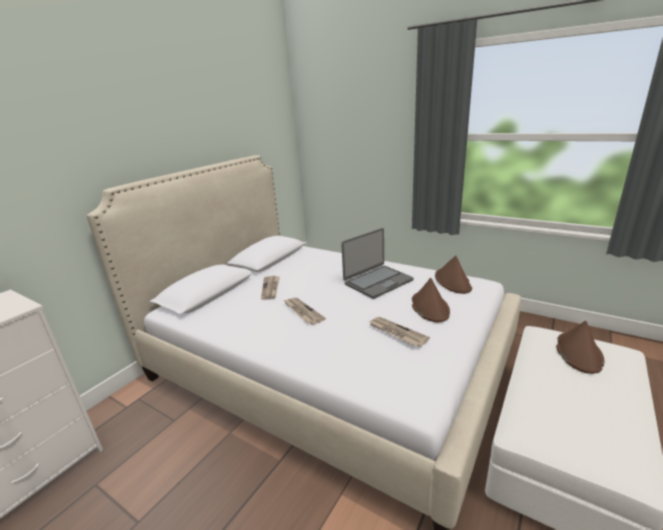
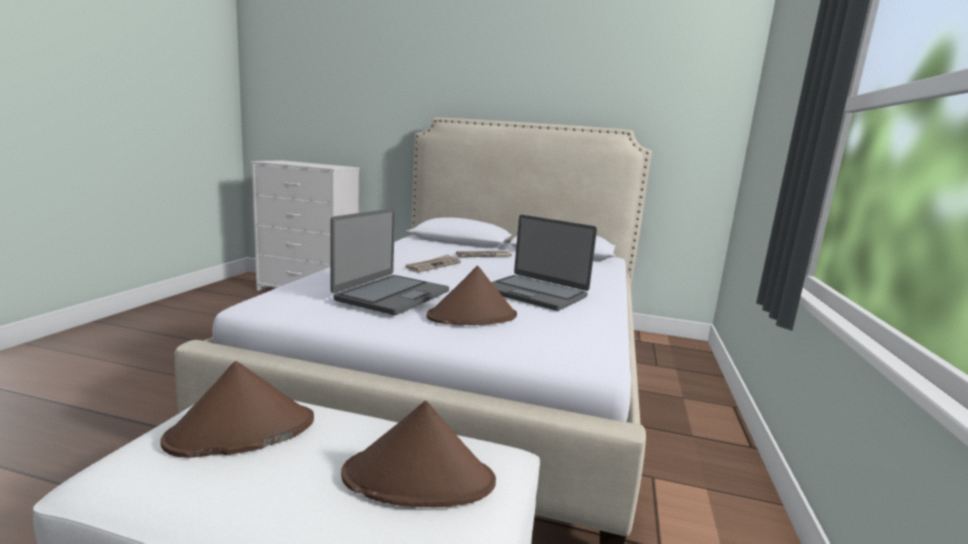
camera: 70 degrees right, 10 degrees down
(396, 333) = (391, 295): newspaper -> laptop
(452, 282) = (576, 336): brown hat -> brown hat (241, 432)

